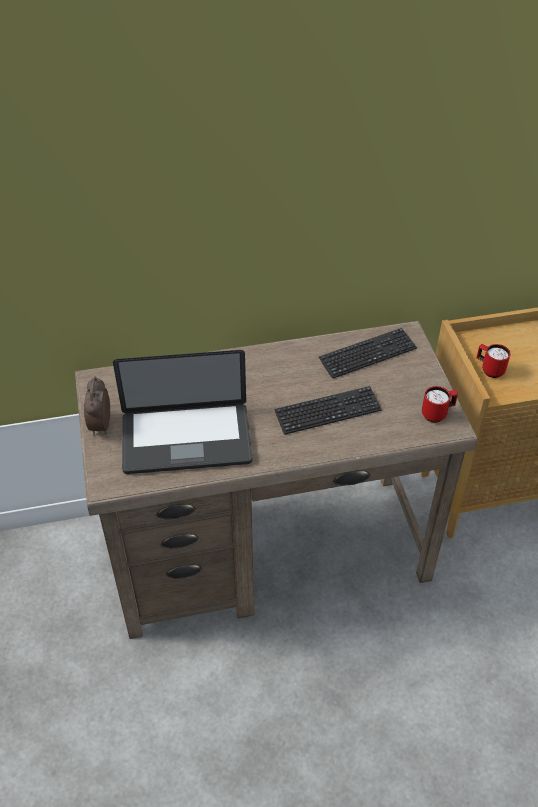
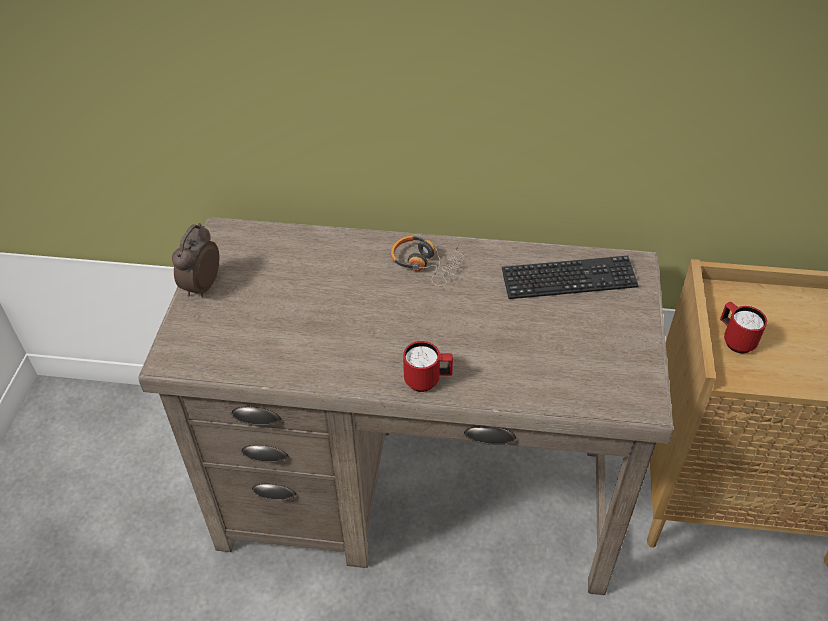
camera: 20 degrees right, 0 degrees up
(186, 440) = (291, 330): laptop -> none
(262, 367) = (426, 264): none -> headphones
(327, 412) = (483, 340): keyboard -> none
(437, 414) = (630, 381): red mug -> red mug (428, 381)

